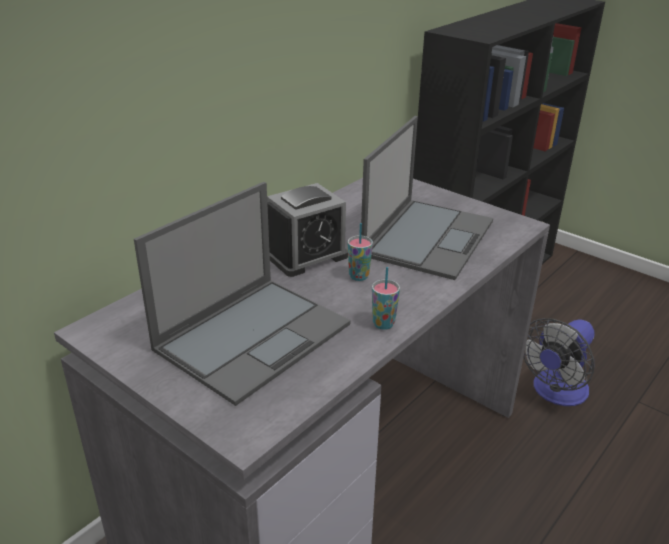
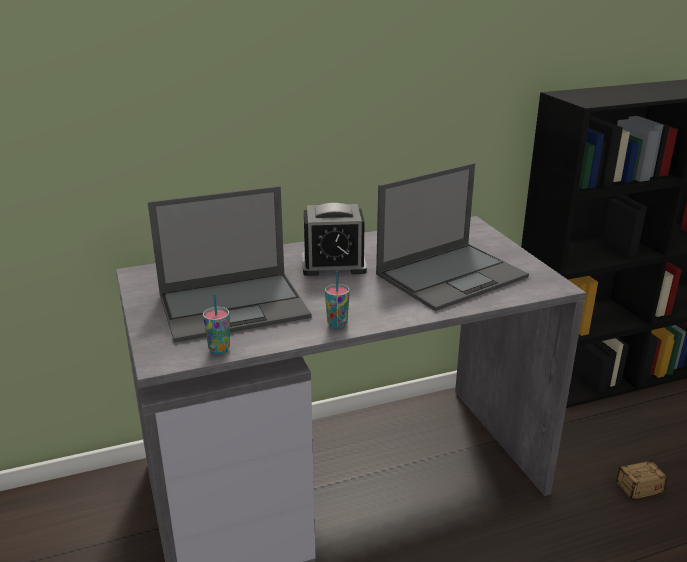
camera: 30 degrees right, 5 degrees down
(358, 276) = (357, 288): cup -> cup (219, 349)
(555, 392) = (617, 493): fan -> storage box

